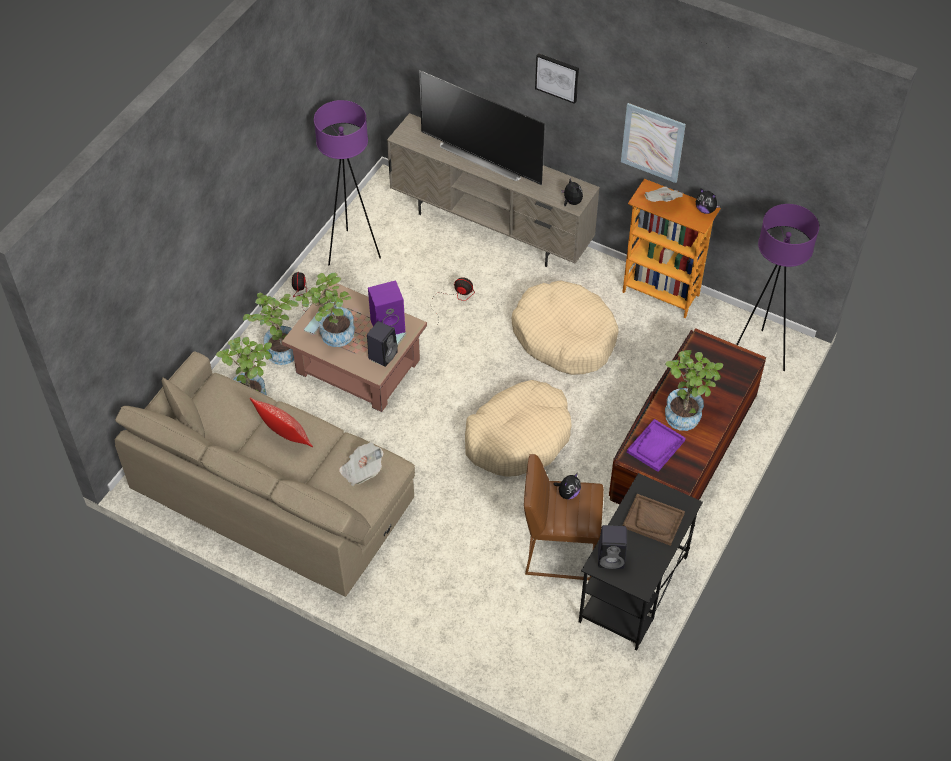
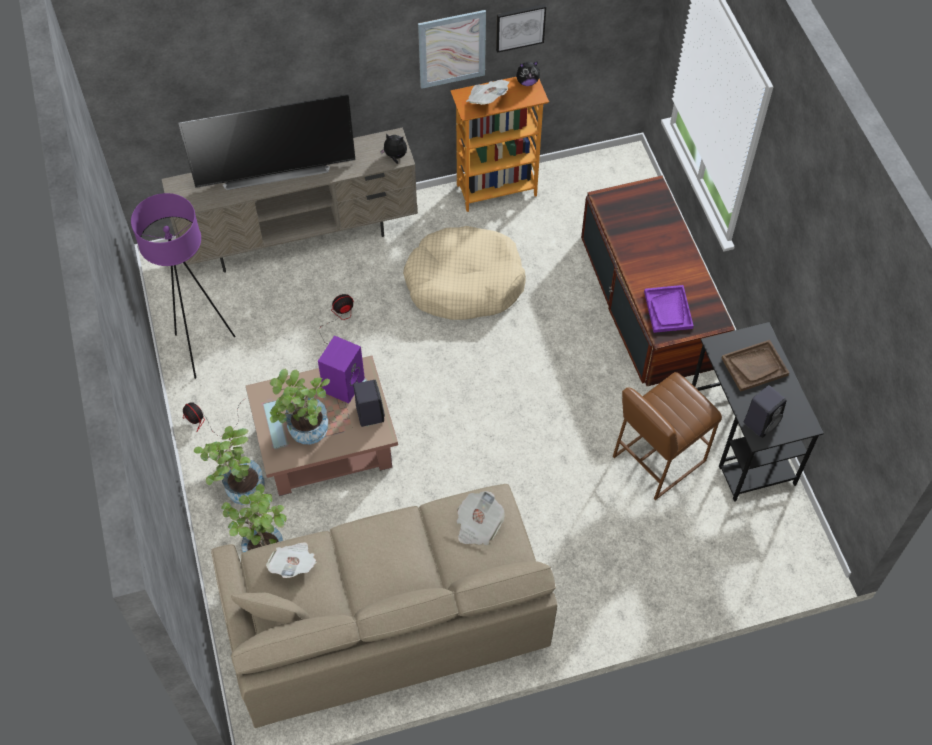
camera: 45 degrees left, 5 degrees up
(232, 401) = (294, 565): none -> newspaper
(284, 437) = (379, 555): pillow -> none
(518, 437) = (524, 395): beige dog bed -> none
(557, 77) = (332, 41): picture -> picture (520, 27)
(568, 493) = (663, 400): plush toy -> none
(686, 413) = (659, 265): potted plant -> none
(759, 353) = (619, 182): purple floor lamp -> none

